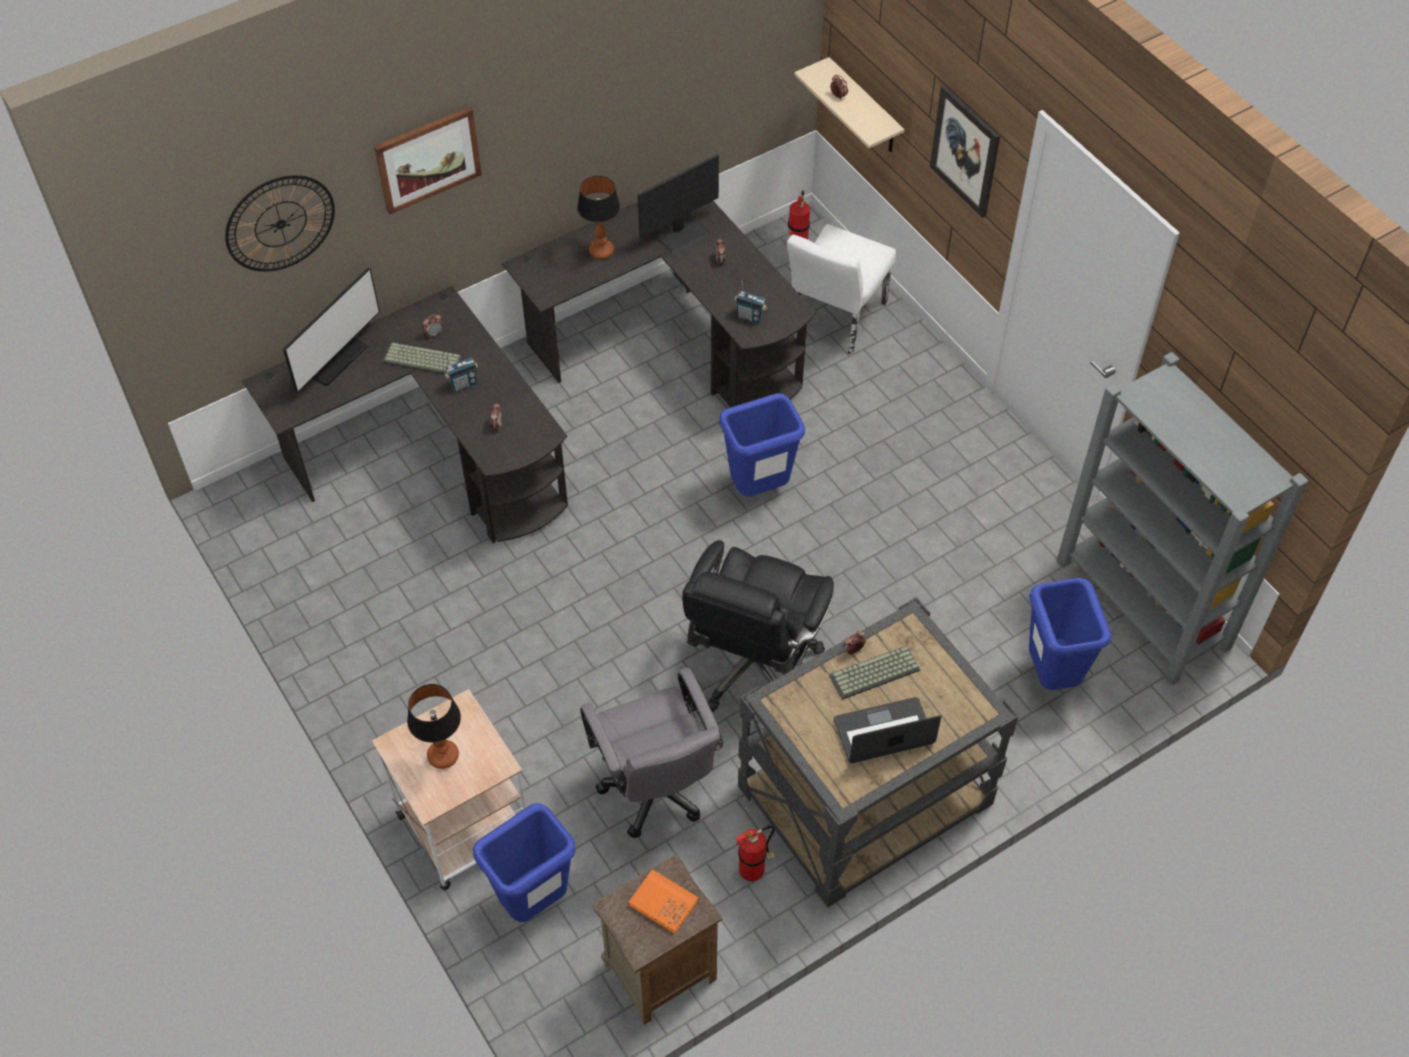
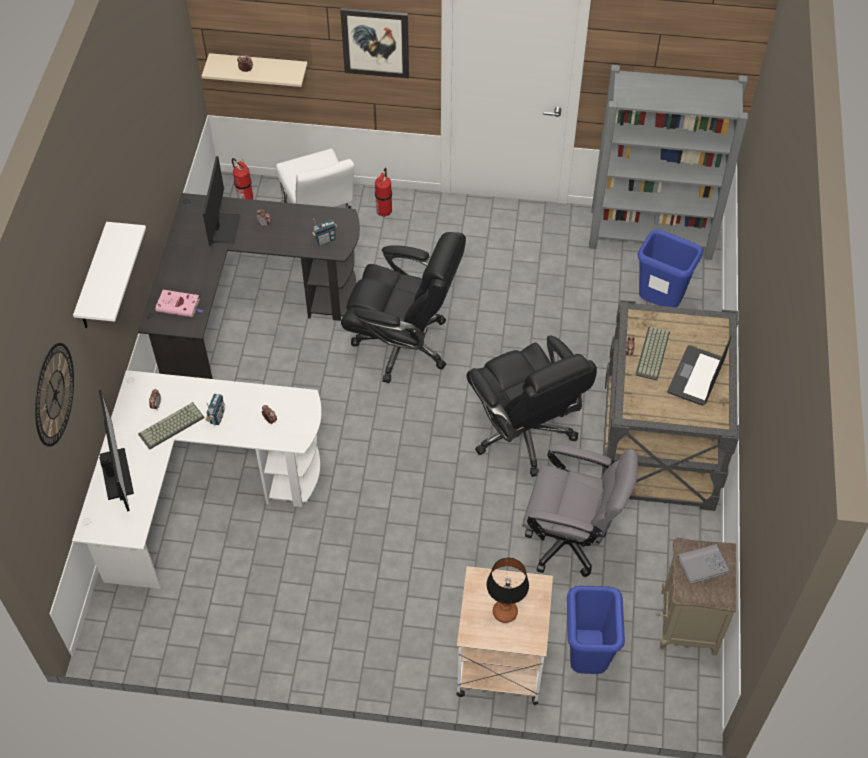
camera: 50 degrees left, 0 degrees up
(427, 159) = (93, 279): picture -> white shelf
(435, 457) = (199, 493): black desk -> white desk
(559, 269) = (179, 305): none -> pink book
(601, 251) = (189, 275): table lamp -> none
(663, 903) = (702, 565): orange book -> grey book
(754, 870) = (661, 529): fire extinguisher -> fire extinguisher (384, 211)
(758, 489) = (403, 344): blue trash can -> black office chair

